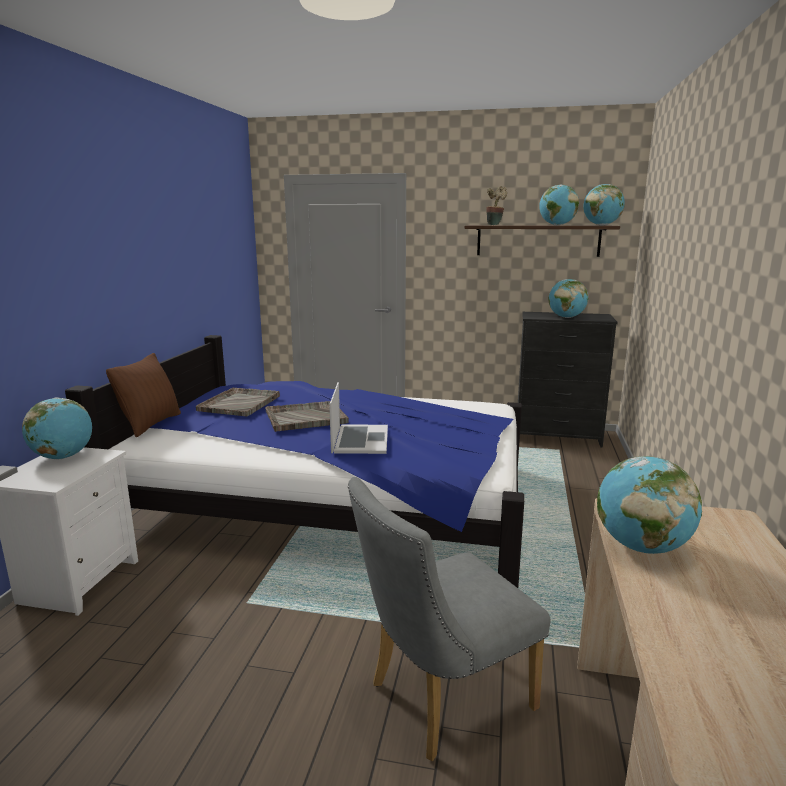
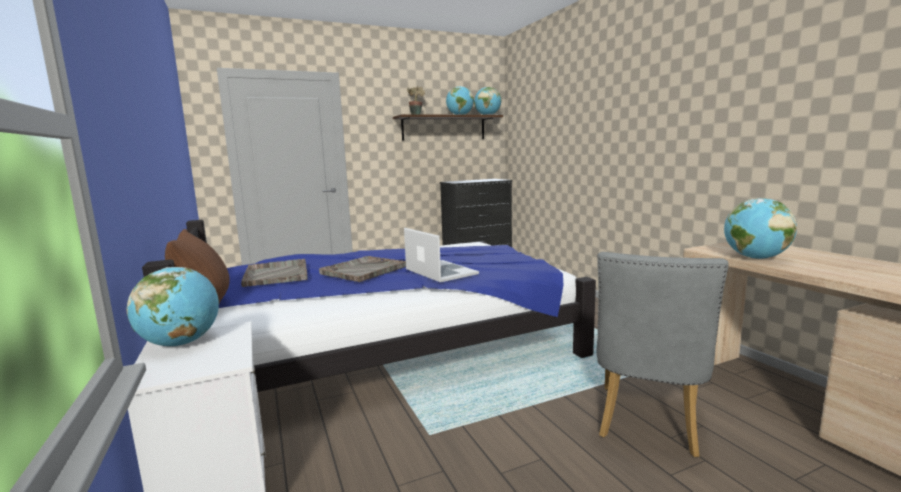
camera: 35 degrees left, 5 degrees down
(566, 317) = (477, 181): globe -> none

